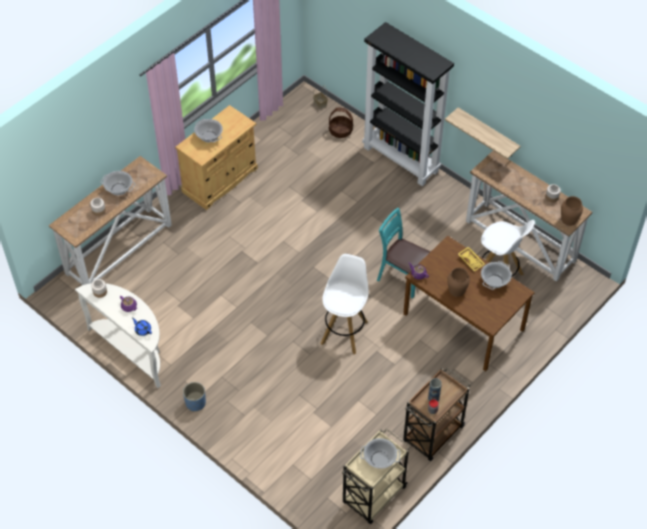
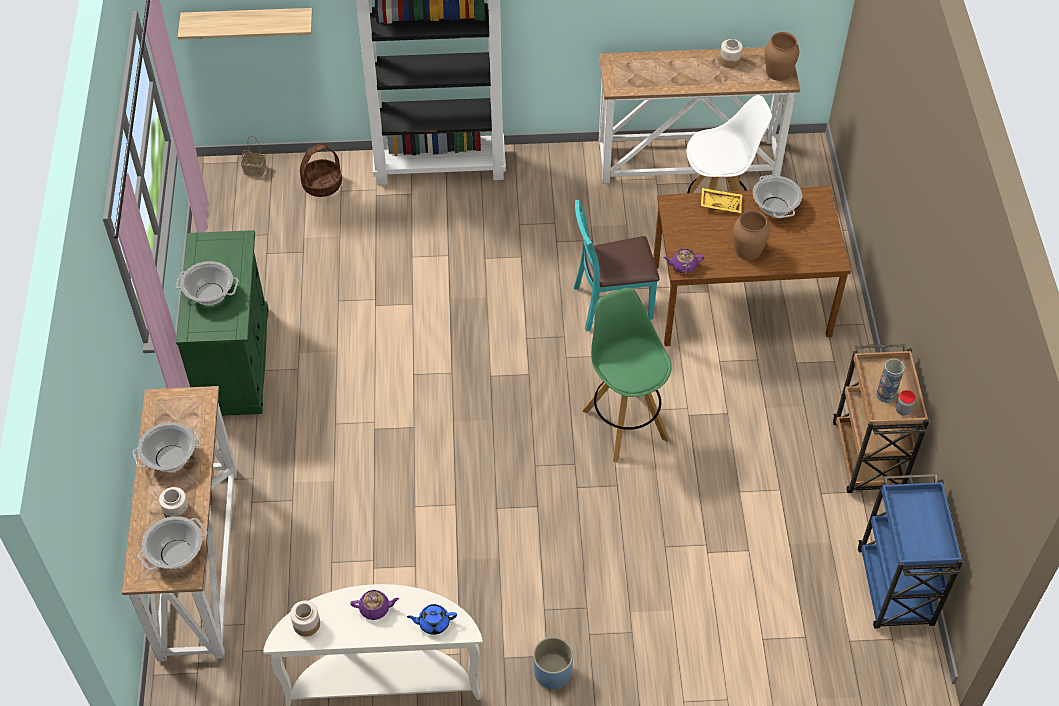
camera: 45 degrees left, 0 degrees up
(220, 180) = (234, 361): beige cabinet -> green cabinet
(344, 332) = (624, 423): white stool -> green stool
(373, 496) = (895, 589): beige cart -> blue cart
(379, 459) = (922, 520): cooking pot -> cooking pot (176, 554)
(487, 133) = (582, 33): shelf -> shelf (248, 23)

